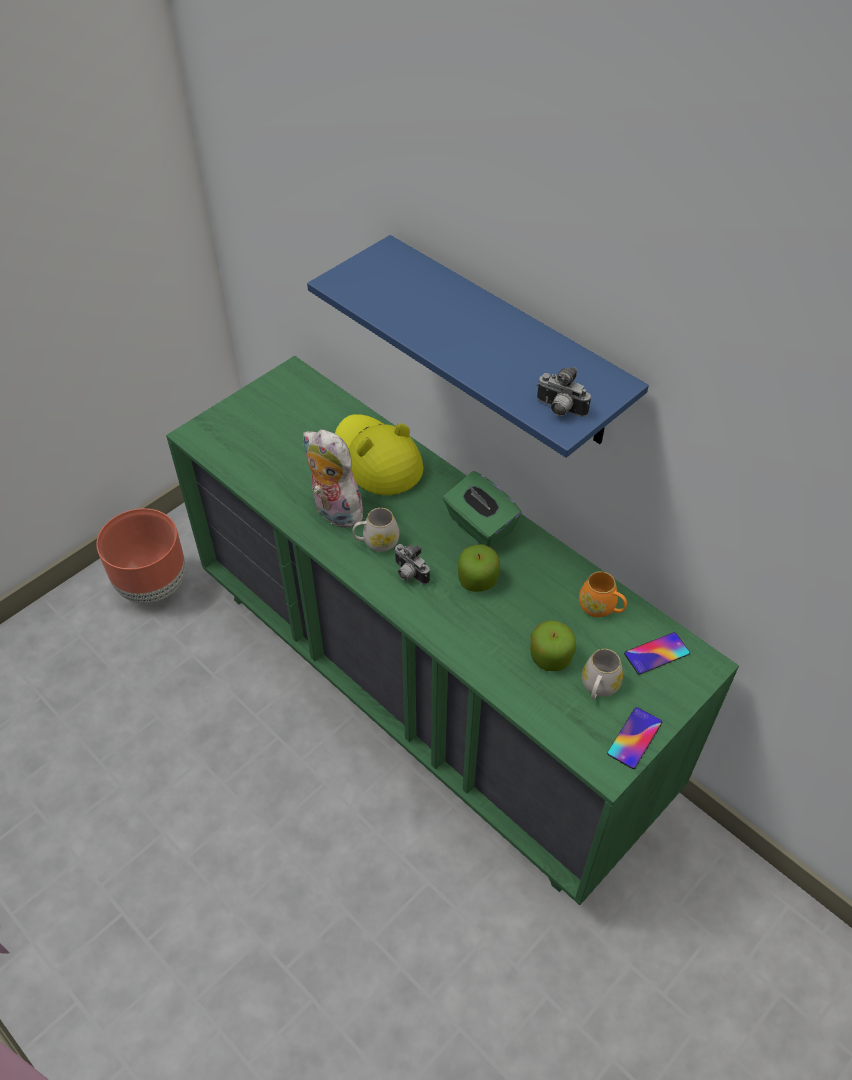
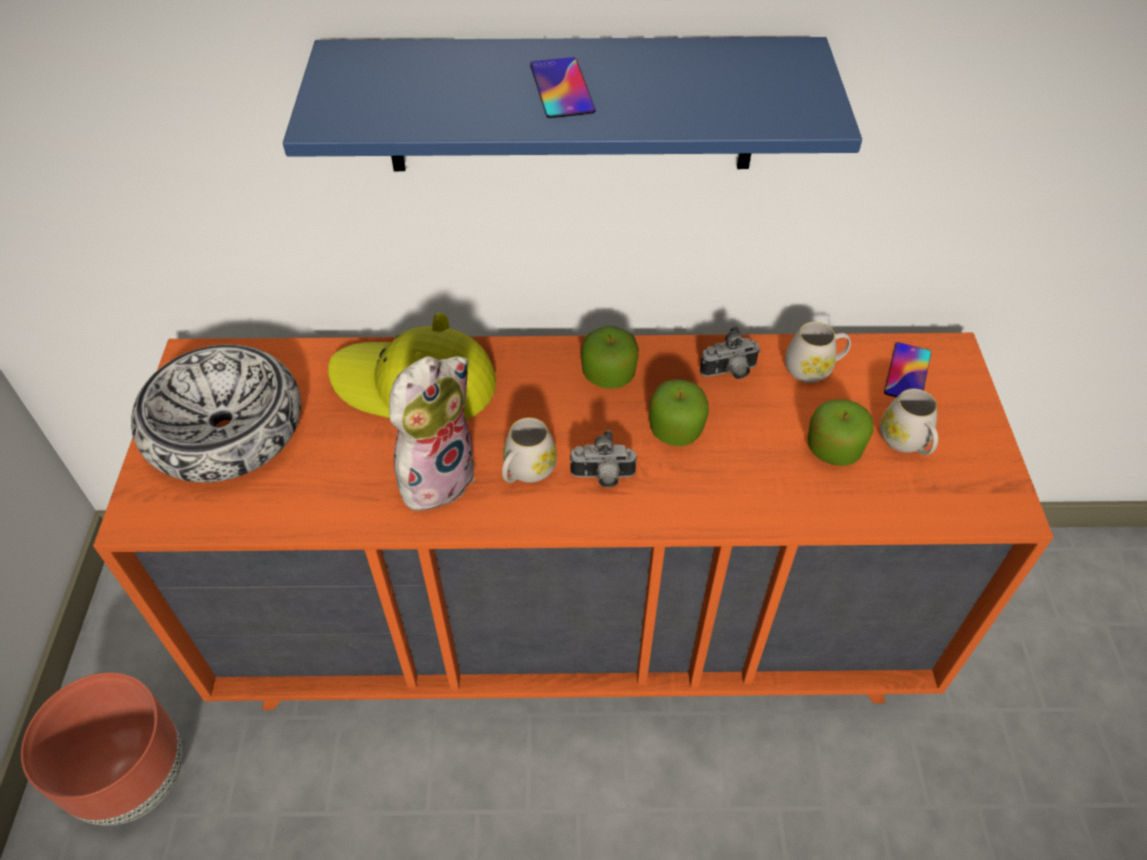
camera: 45 degrees left, 0 degrees up
(270, 419) = (225, 428): none -> bowl
(334, 511) = (436, 475): plush toy -> plush toy turned 135 degrees clockwise
(427, 691) = (575, 627): green dresser -> orange dresser
(479, 525) = (608, 375): green tissue box -> apple
(559, 410) = (792, 106): camera -> camera (730, 373)
(601, 608) = (813, 368): orange mug -> white mug
(634, 738) = (991, 462): phone -> phone (561, 88)

